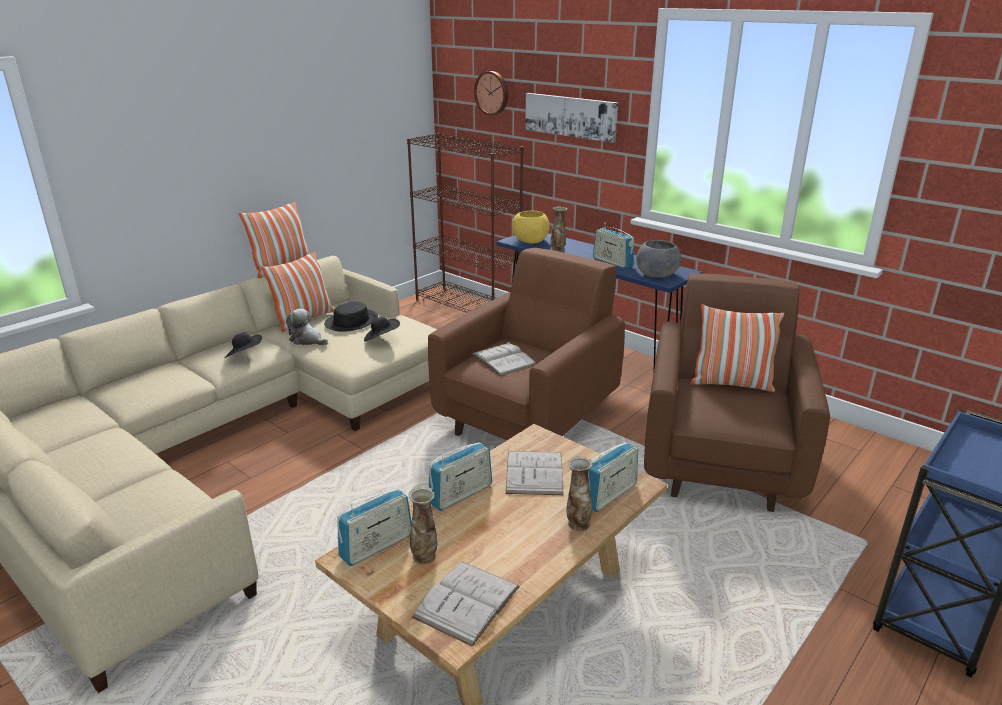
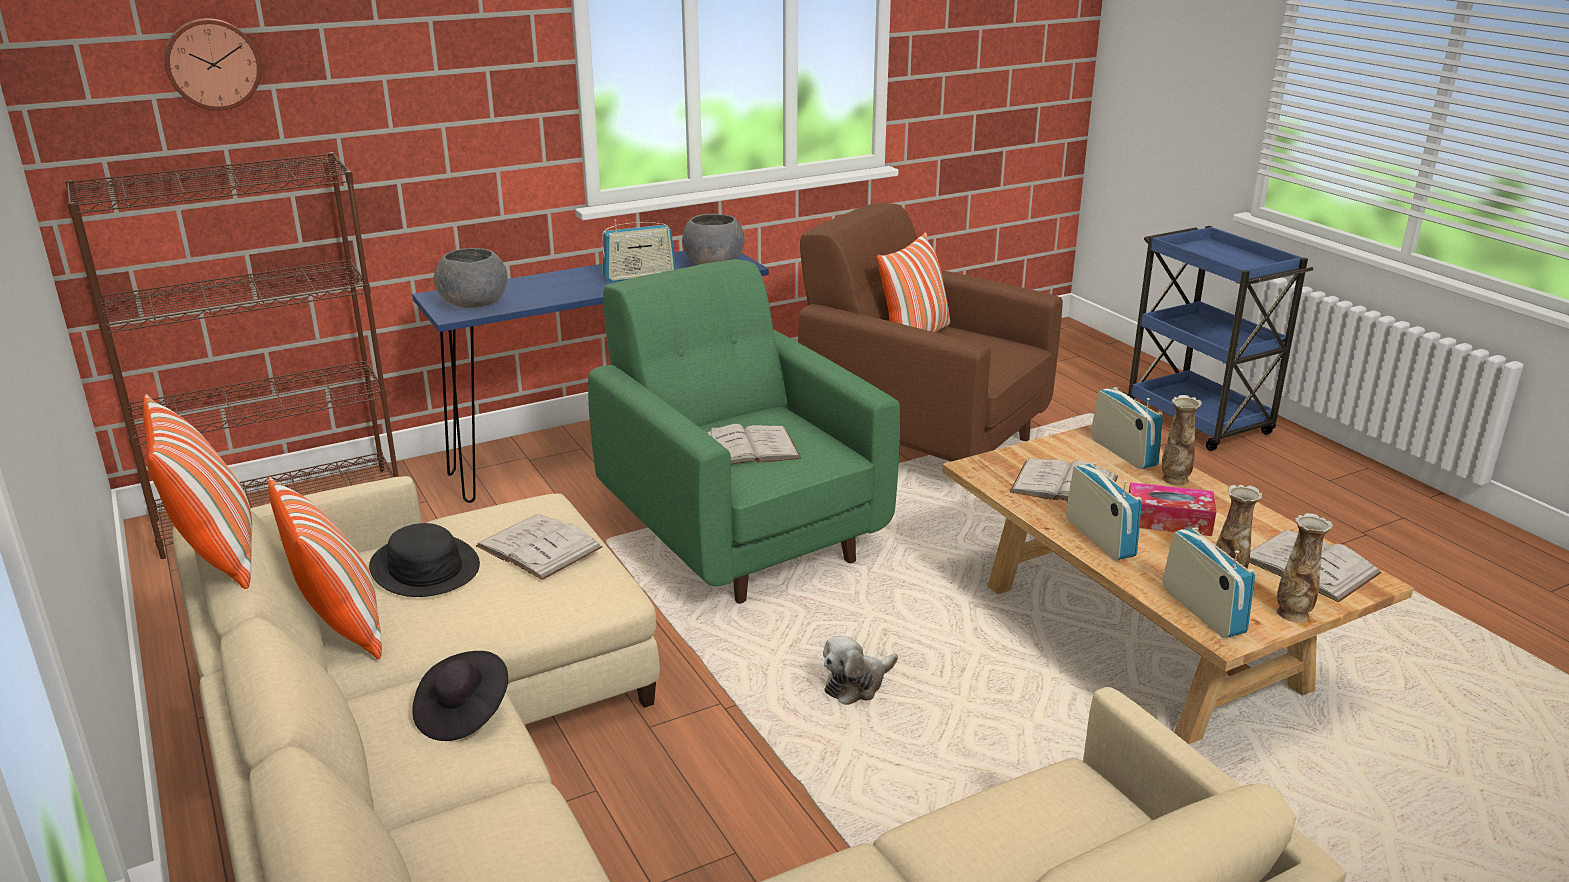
camera: 70 degrees left, 0 degrees up
(307, 340) = (453, 630): plush toy -> plush toy (857, 685)
(381, 339) = (539, 547): black hat -> white book
(504, 524) = (1168, 521): none -> tissue box
(529, 420) = (741, 535): brown armchair -> green armchair
(530, 240) = (472, 303): yellow bowl -> grey bowl
(557, 251) = (547, 295): vase -> vase (1293, 613)
(570, 116) = (422, 74): picture -> none

